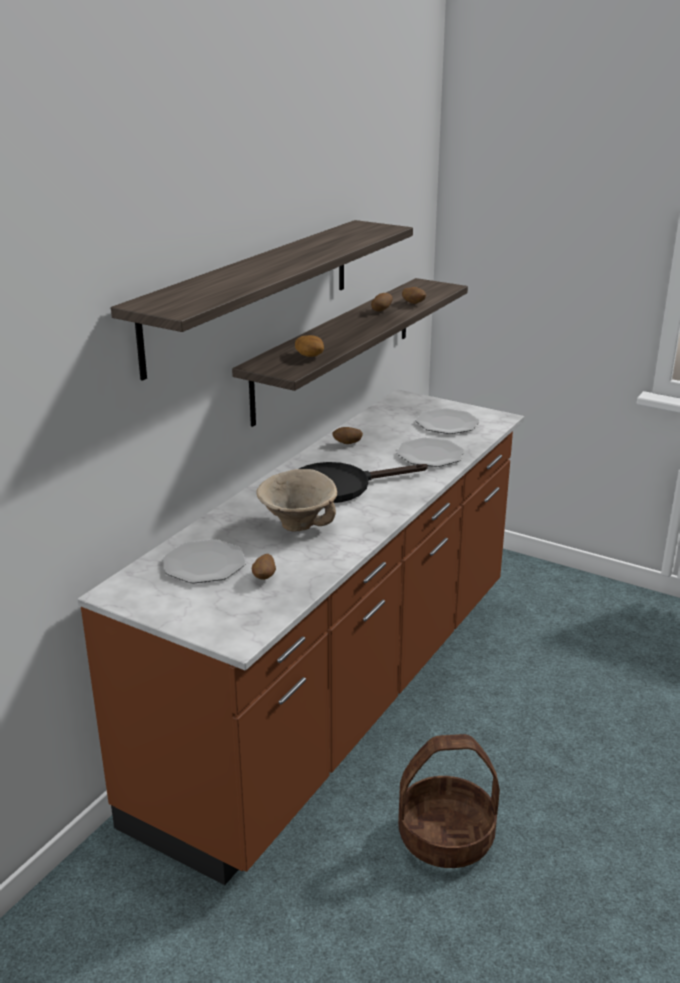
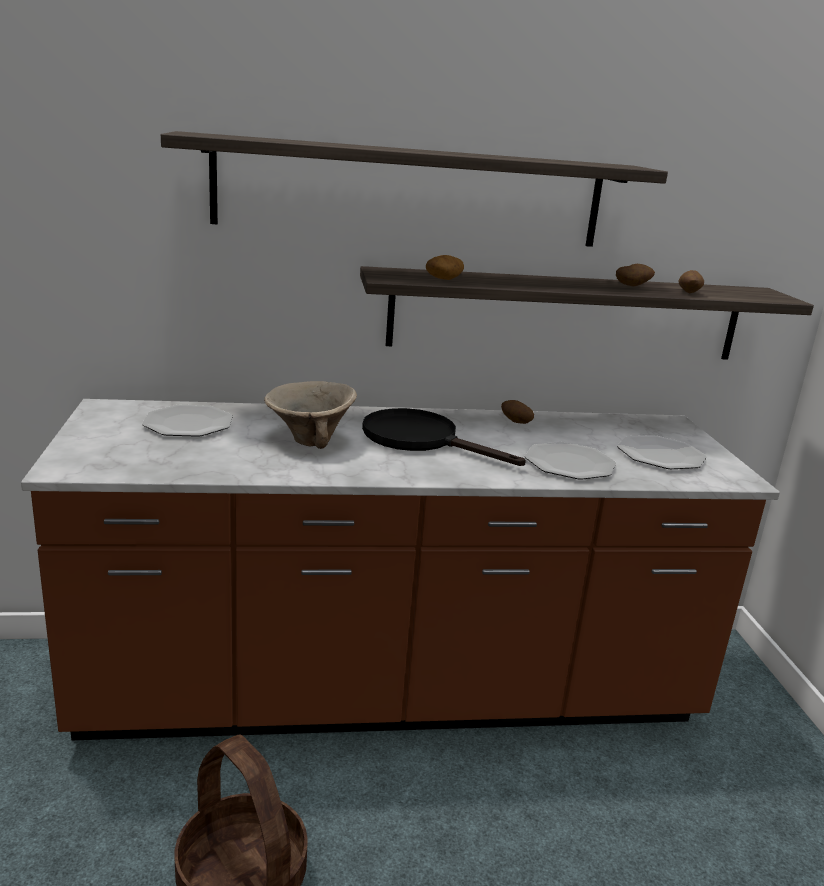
camera: 50 degrees right, 5 degrees down
(264, 577) = (190, 451): potato -> none

